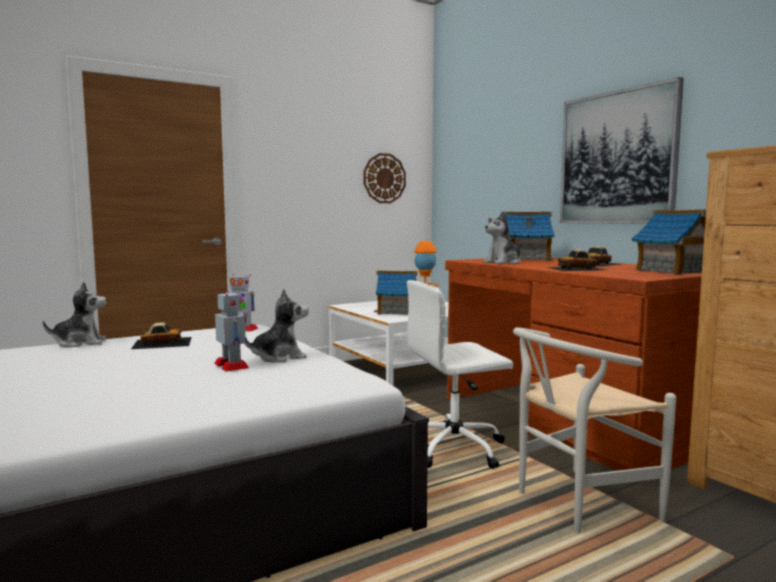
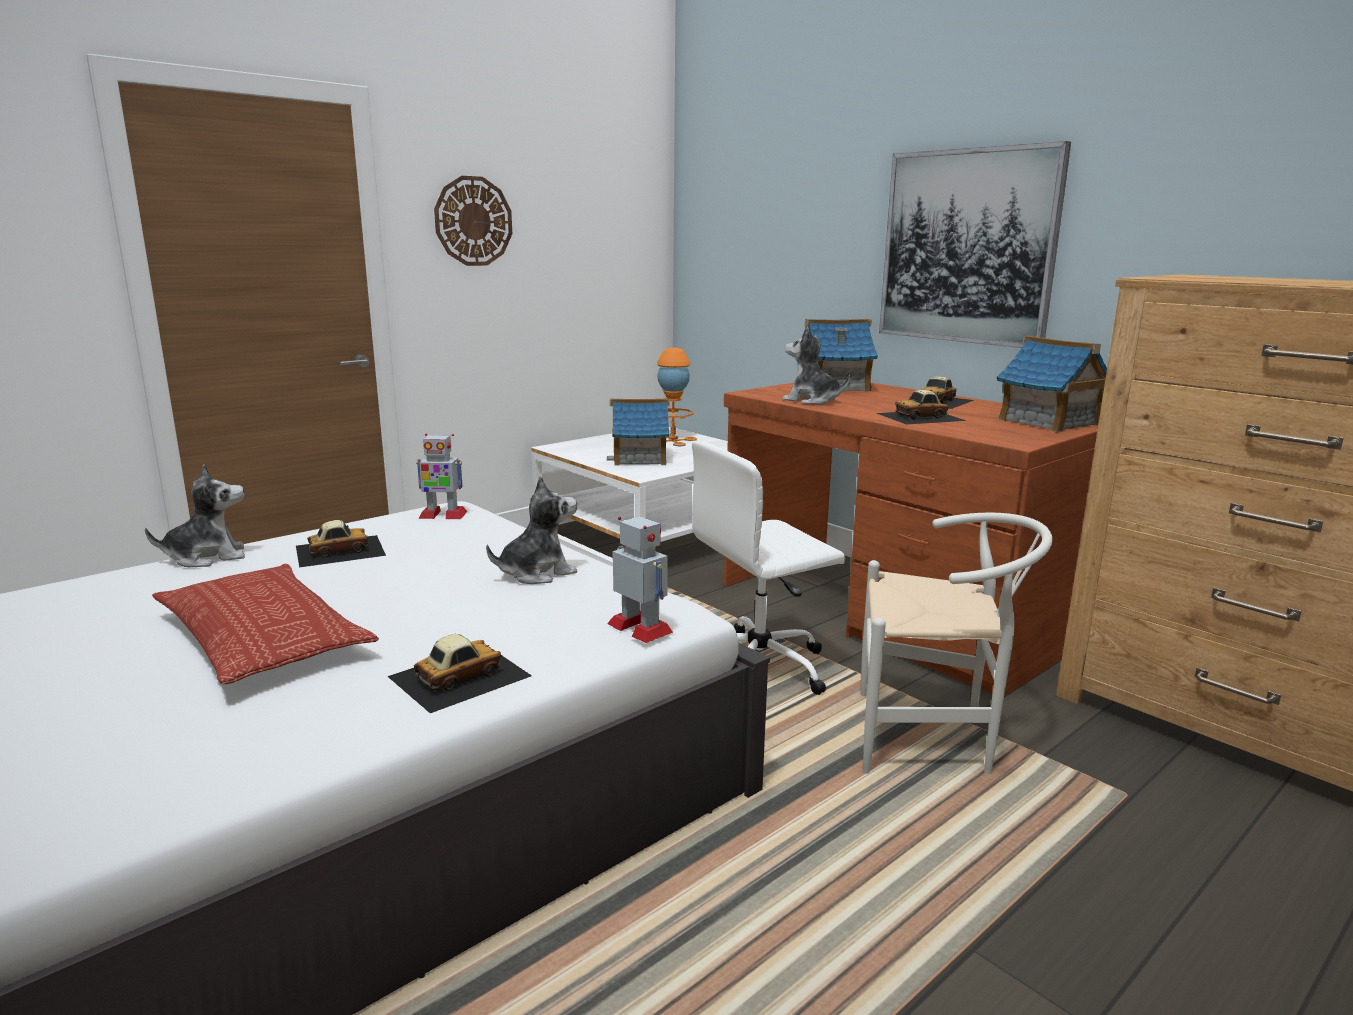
camera: 10 degrees left, 10 degrees up
(77, 379) = (262, 636): none -> pillow
(183, 404) = (458, 676): none -> toy car
(231, 366) = (481, 596): toy robot -> toy robot (640, 628)
(384, 178) = (605, 247): wall clock -> wall clock (473, 221)
(503, 263) = (811, 401): plush toy -> plush toy turned 75 degrees clockwise
(575, 504) = (933, 739): white chair -> white chair turned 135 degrees counterclockwise

